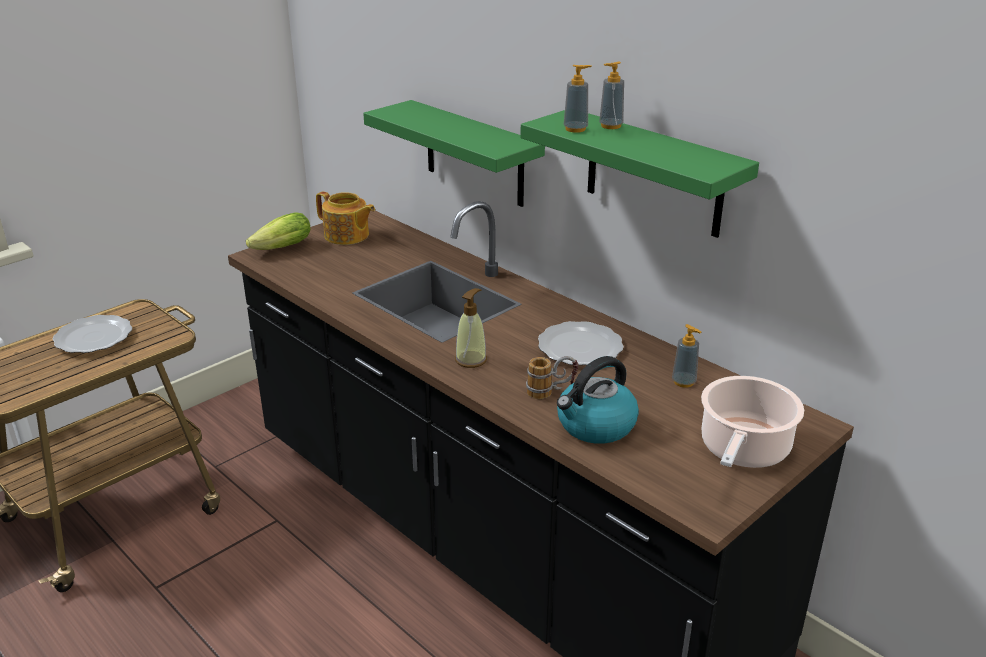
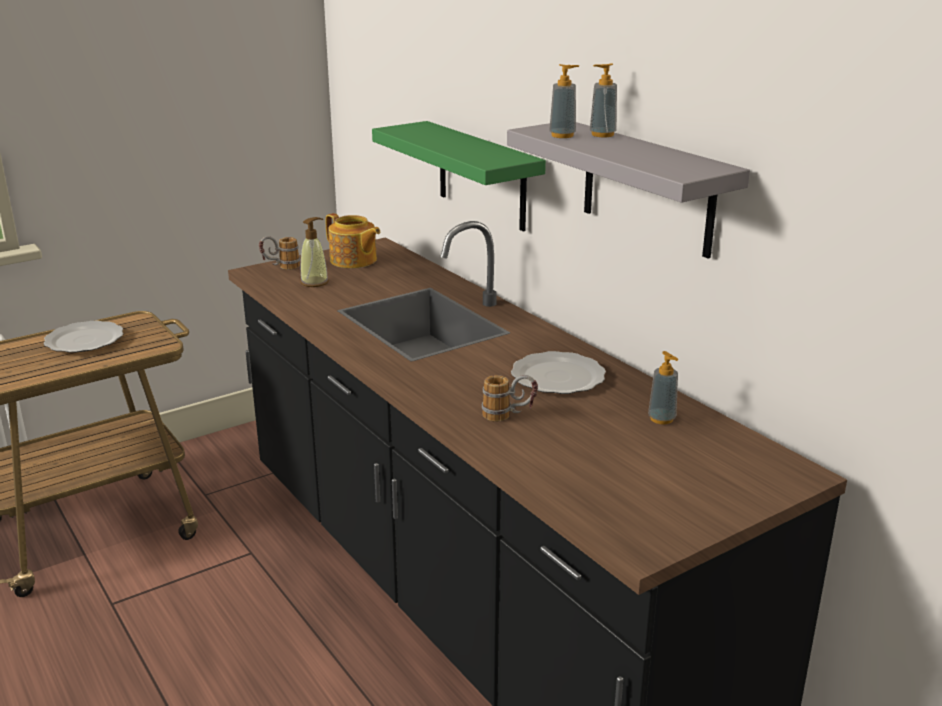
camera: 10 degrees right, 5 degrees down
(279, 249) = (280, 268): lettuce -> mug
(471, 359) = (435, 379): soap dispenser -> soap dispenser (314, 282)
(595, 426) = (545, 452): kettle -> none
(654, 173) = (647, 188): green shelf -> grey shelf
(743, 450) = (705, 490): cooking pot -> none

